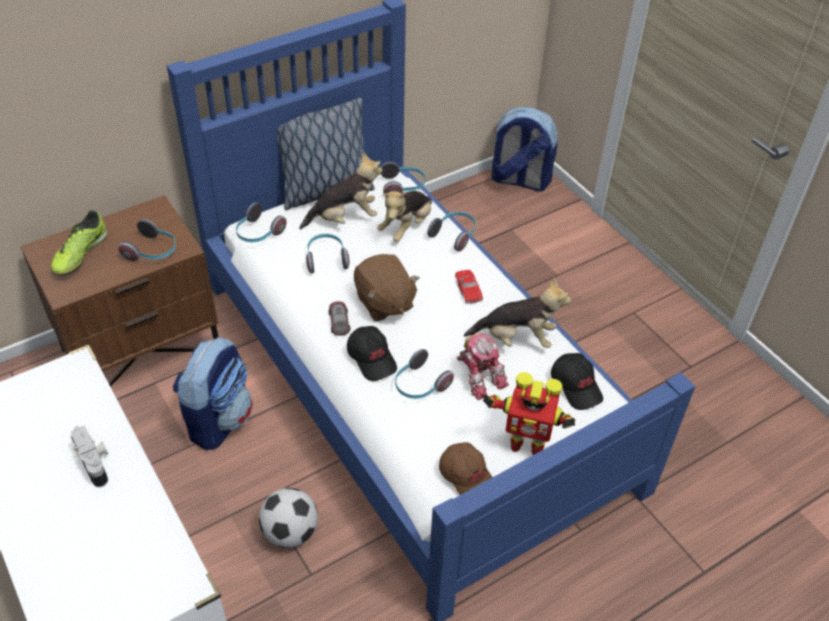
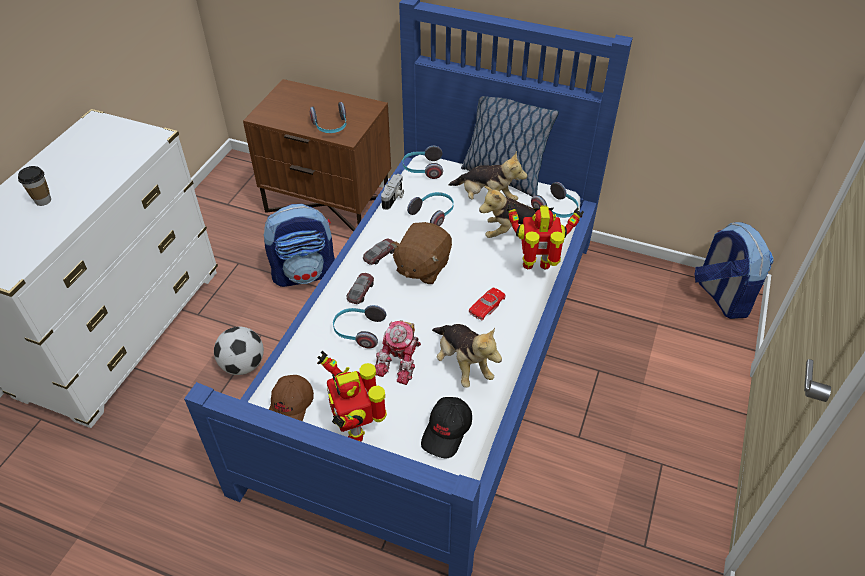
camera: 55 degrees right, 0 degrees up
(80, 254) = (298, 102): shoe -> none
(81, 509) = (43, 200): none -> cup
(95, 462) = (83, 186): camera -> camera (394, 198)
(372, 358) = (360, 291): black cap -> toy car
(454, 235) = (537, 266): headphones -> toy robot

